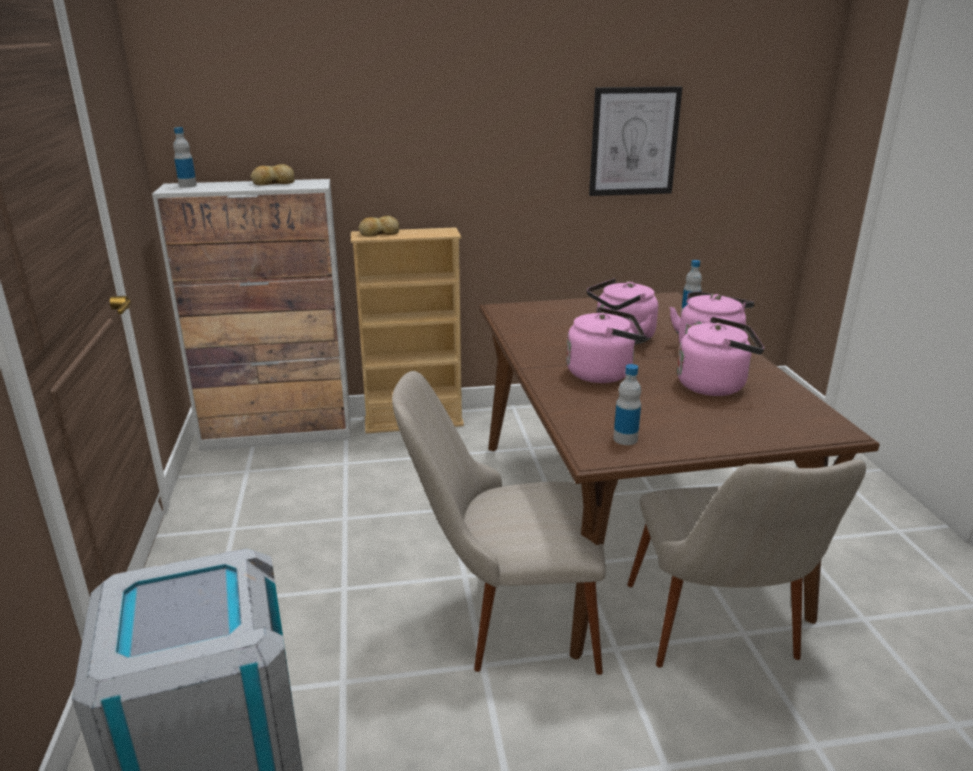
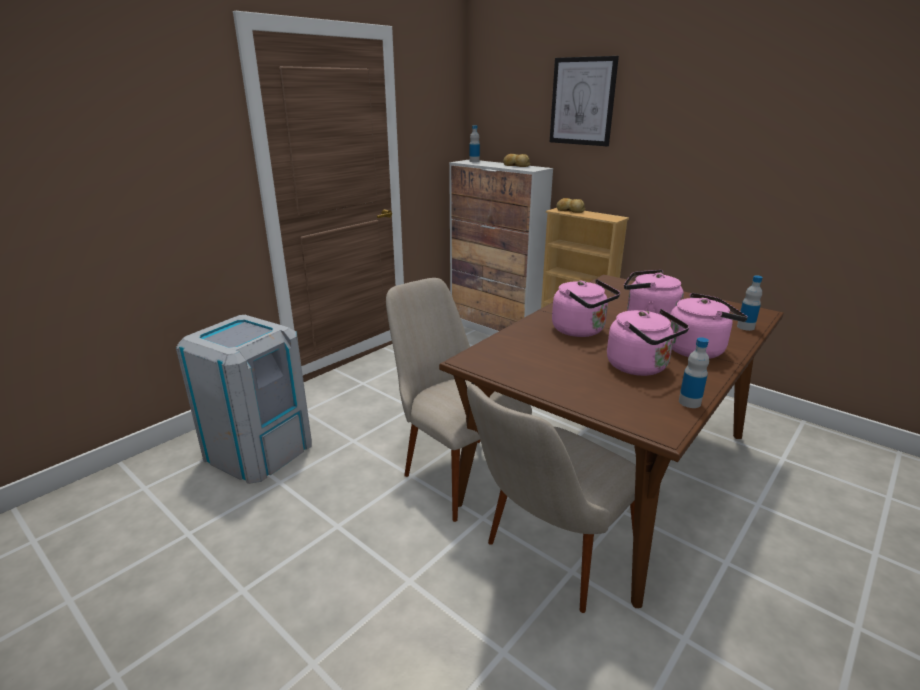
camera: 50 degrees right, 0 degrees up
(625, 439) = (504, 362): bottle -> bottle (689, 402)
(634, 141) = (803, 166): picture -> picture (582, 101)

